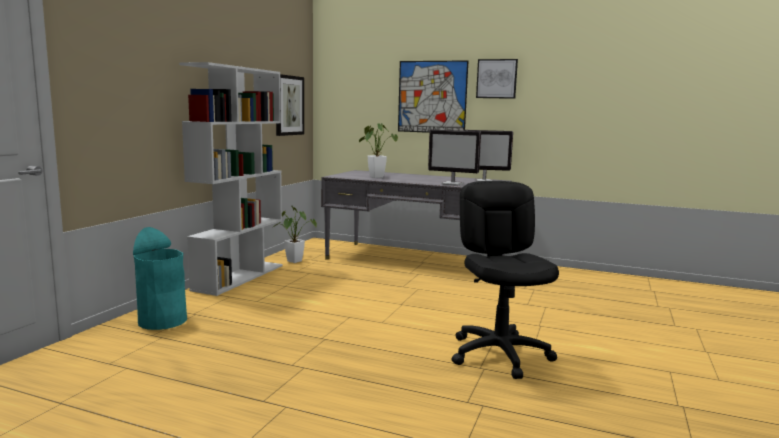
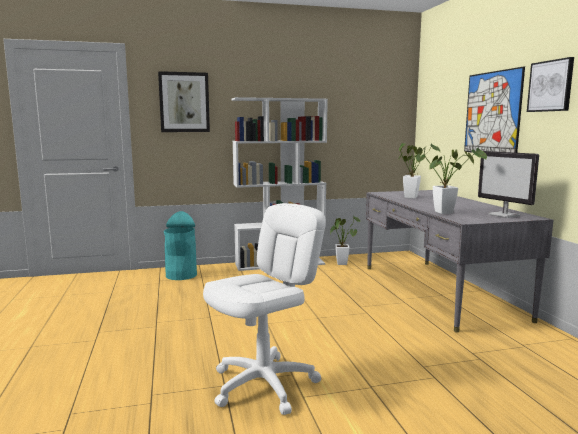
camera: 55 degrees right, 0 degrees up
(289, 105) = (374, 126): picture -> picture (184, 102)
(453, 184) = (447, 212): monitor -> potted plant
(500, 354) = (264, 384): black office chair -> white office chair

